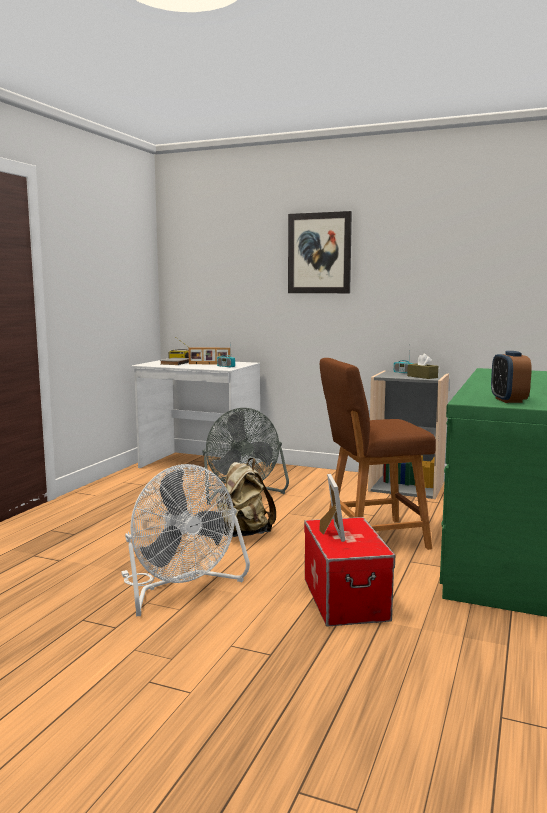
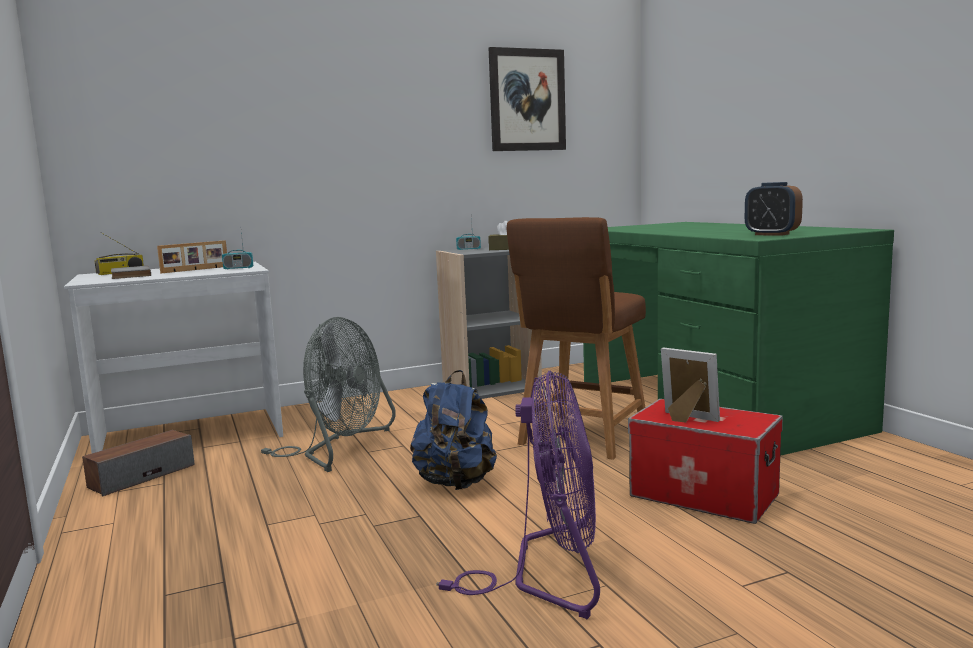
camera: 45 degrees left, 0 degrees up
(143, 478) = (141, 476): none -> speaker
(176, 589) = (547, 569): white fan -> purple fan
(243, 534) = (456, 483): beige backpack -> blue backpack
(319, 253) = (332, 99): picture -> picture (527, 100)

